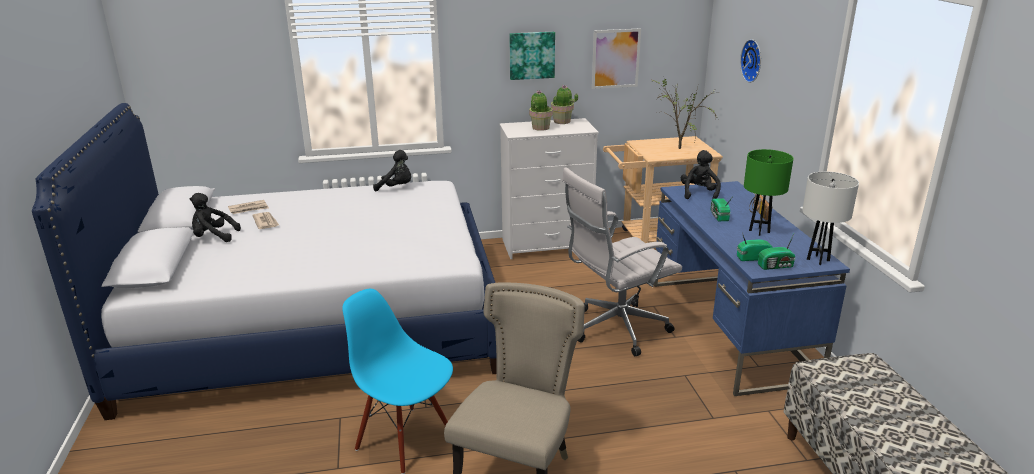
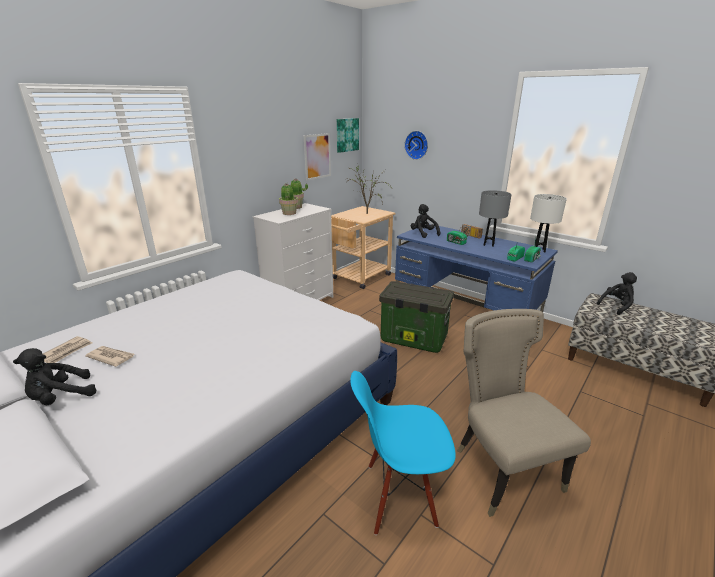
camera: 40 degrees left, 0 degrees up
(396, 188) = (205, 286): black plush toy -> black plush toy (616, 306)
(531, 55) = (267, 157): picture -> picture (346, 135)
(615, 329) = (412, 339): white office chair -> storage box
(759, 231) = (488, 244): green table lamp -> grey table lamp

